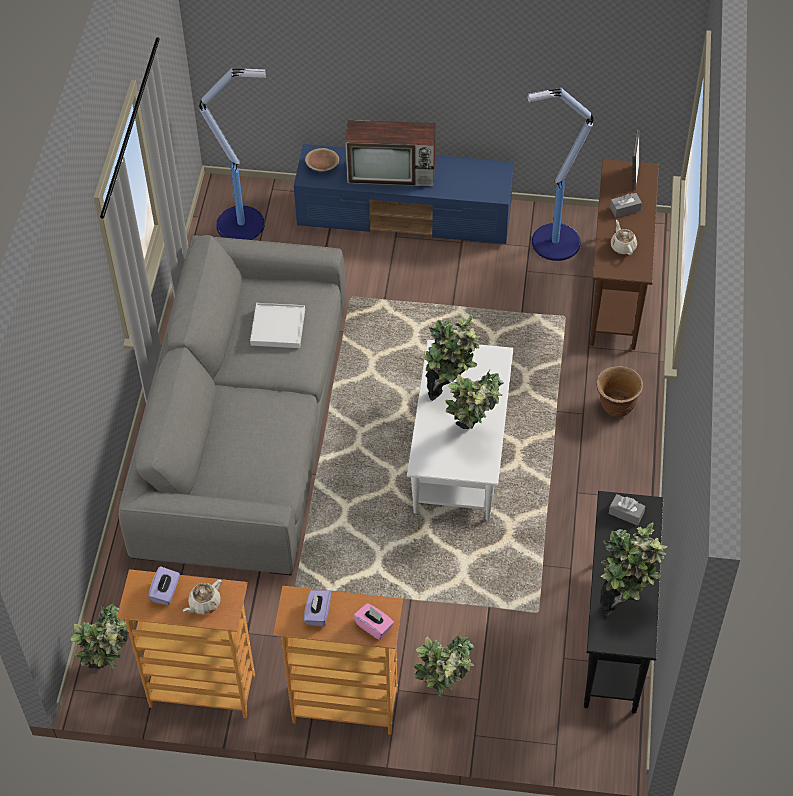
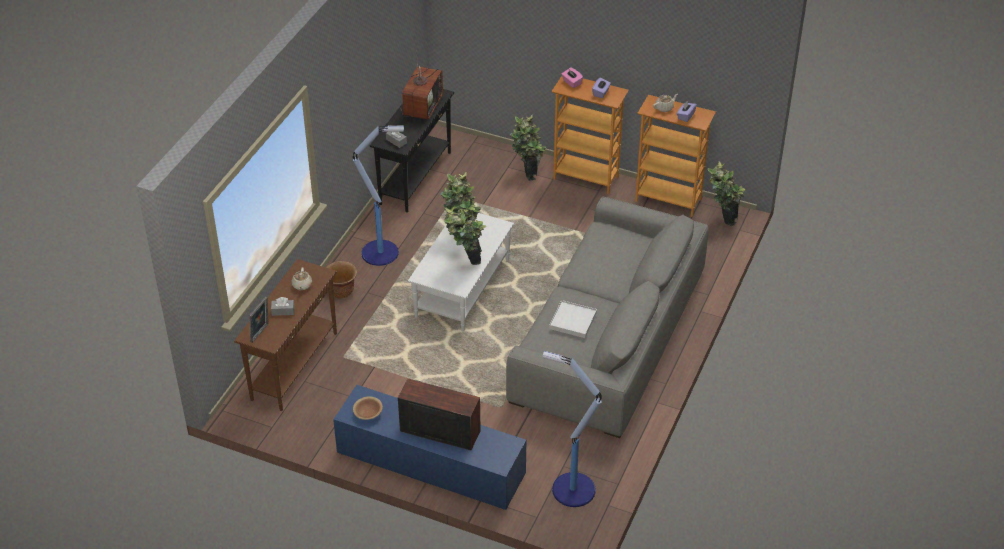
camera: 165 degrees left, 10 degrees down
(322, 166) = (496, 451): brown bowl -> brown bowl (368, 413)
(553, 243) = (320, 414): floor lamp -> floor lamp (381, 253)
(623, 601) = (422, 106): potted plant -> television

